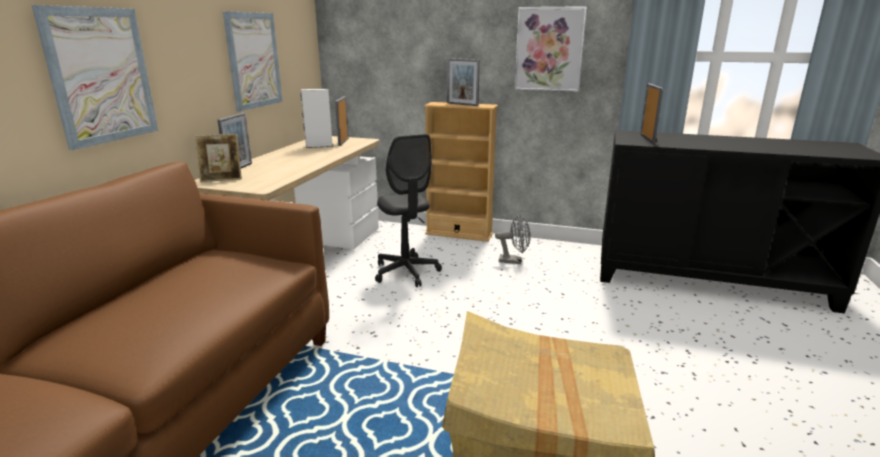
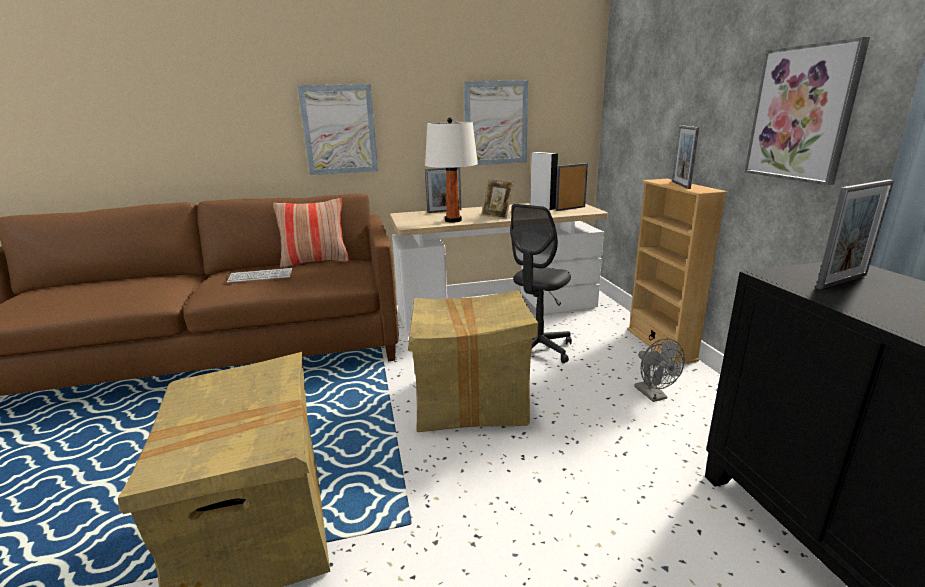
camera: 60 degrees right, 0 degrees up
(171, 270) = (315, 261): none -> pillow
(173, 307) = (260, 276): none -> keyboard
(222, 179) = (415, 215): picture frame -> picture frame (497, 216)
(285, 173) = (453, 220): none -> white table lamp
(447, 325) = (471, 401): none -> cardboard box

